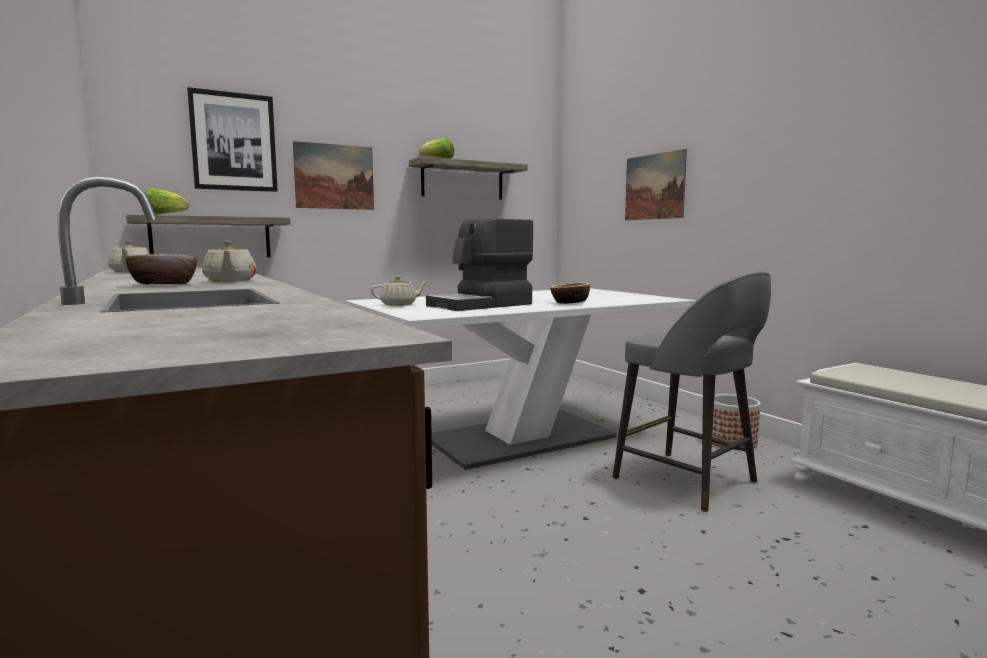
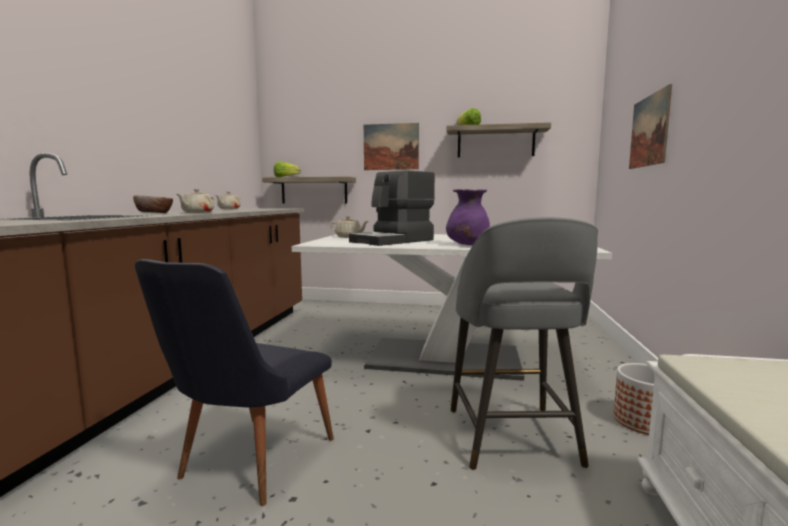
camera: 40 degrees right, 0 degrees up
(234, 142) = (328, 129): picture -> none
(481, 305) = (394, 241): coffee machine -> coffee machine turned 45 degrees counterclockwise
(548, 590) = (247, 465): none -> black chair
(570, 303) = (467, 245): bowl -> purple vase

